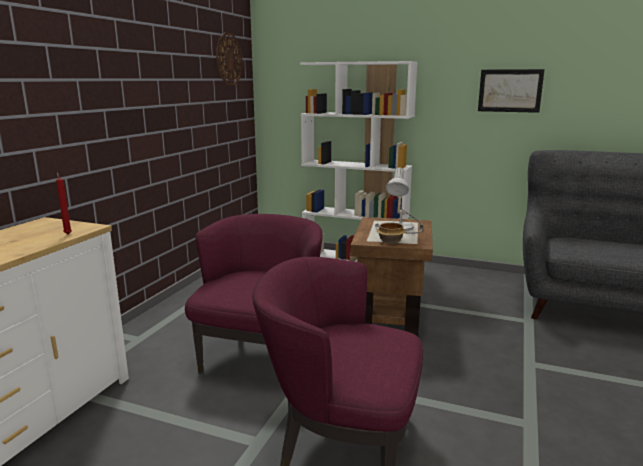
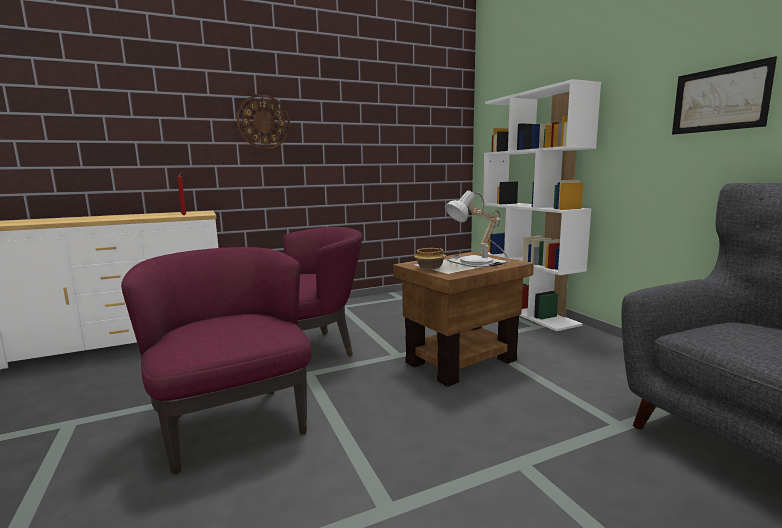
camera: 45 degrees right, 5 degrees down
(228, 59) = (435, 107): wall clock -> wall clock (263, 122)

